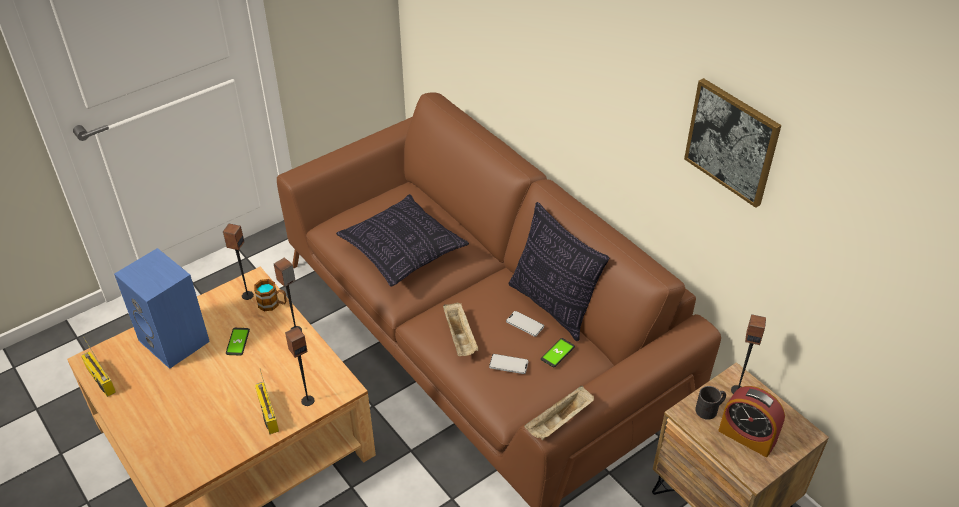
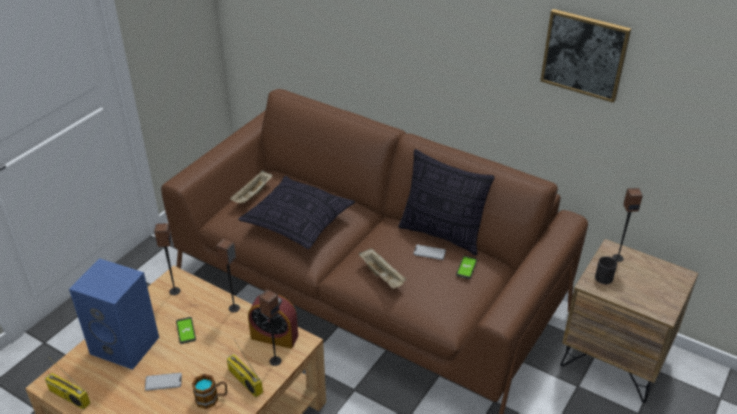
camera: 20 degrees left, 5 degrees down
(273, 304) = (202, 292): mug -> mug (212, 398)
(508, 364) = (433, 286): phone -> phone (163, 382)
(559, 422) = (507, 313): beige tray -> beige tray (253, 195)
(747, 436) = (643, 288): alarm clock -> alarm clock (274, 337)

